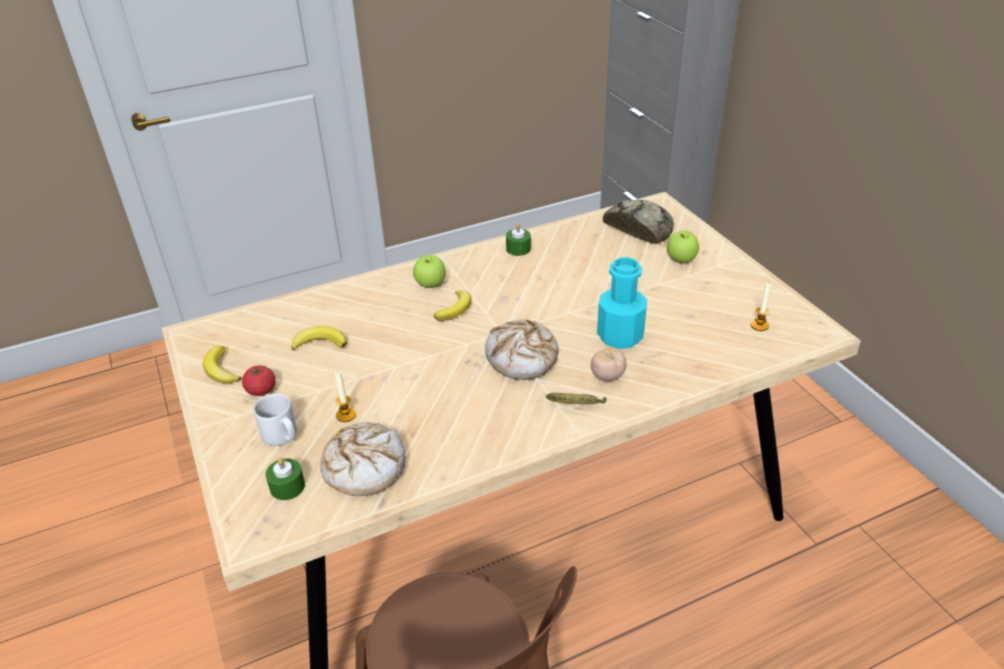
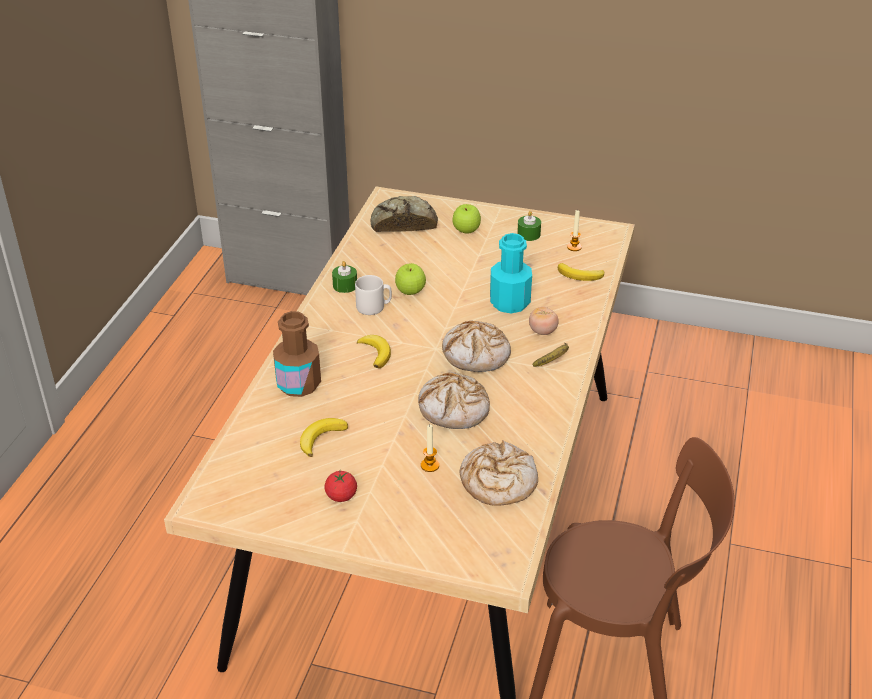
camera: 50 degrees left, 0 degrees up
(221, 370) = (281, 507): banana -> banana (580, 276)
(282, 436) = (412, 508): grey mug -> grey mug (374, 307)
(287, 486) = (473, 529): green candle -> green candle (528, 234)
(372, 297) = (299, 384): none -> brown bottle
(430, 285) = (327, 348): apple -> apple (410, 292)
(434, 387) = (454, 409): none -> bread

